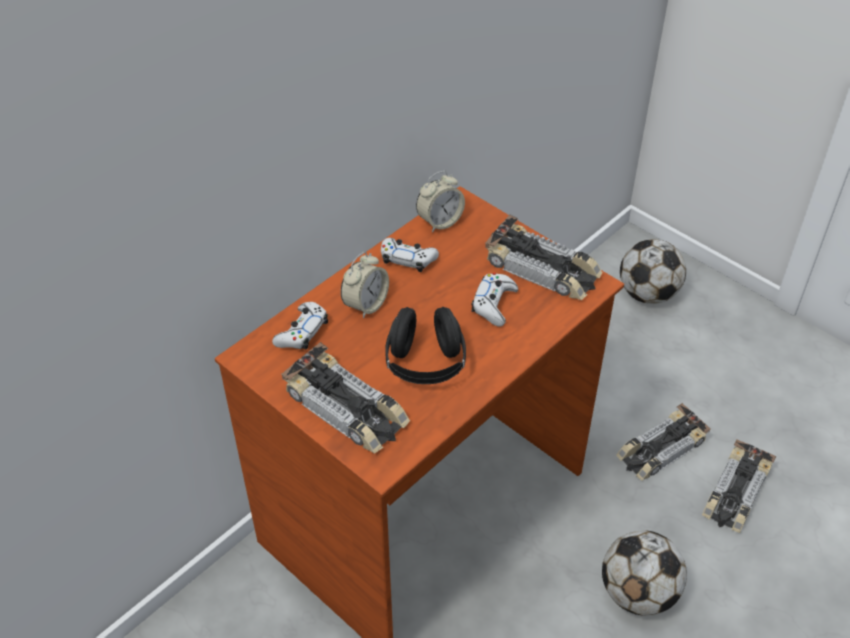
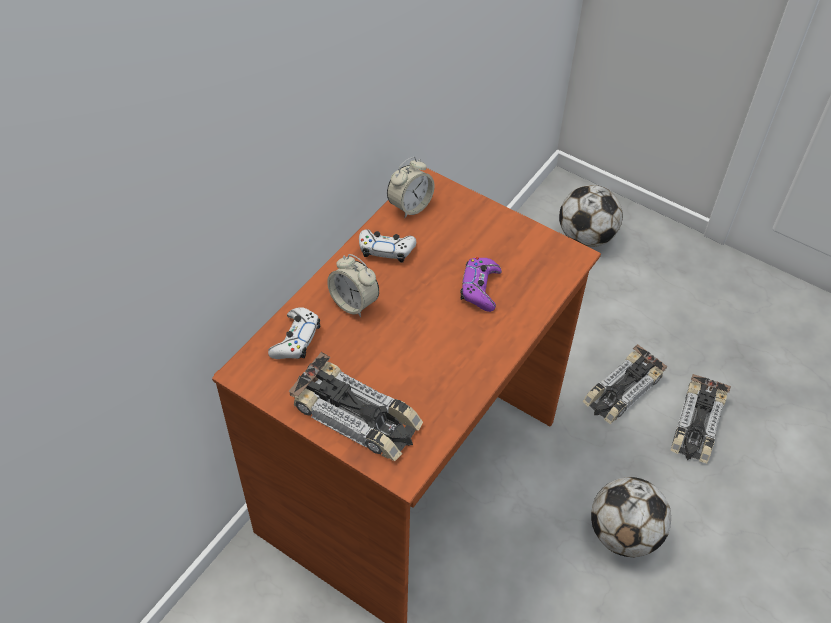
camera: 10 degrees left, 5 degrees up
(366, 305) = (354, 303): alarm clock -> alarm clock turned 105 degrees clockwise
(425, 364) = (425, 359): black headphones -> none
(494, 304) = (480, 288): white game controller -> purple game controller
(543, 269) = (521, 246): toy car -> none

